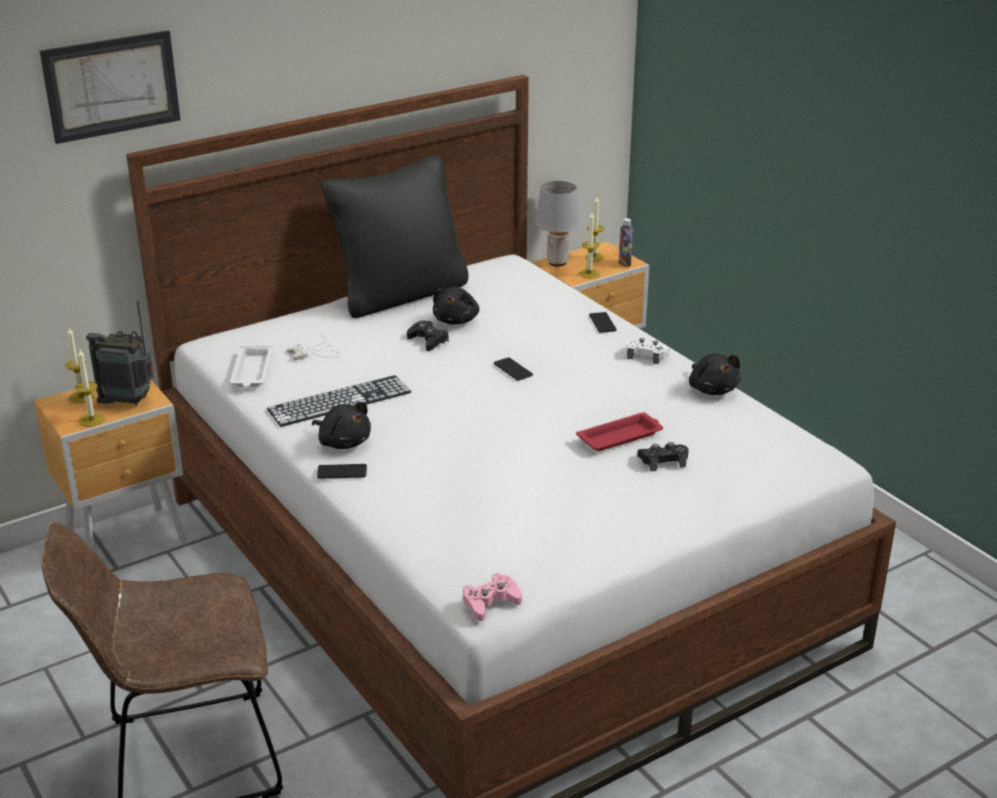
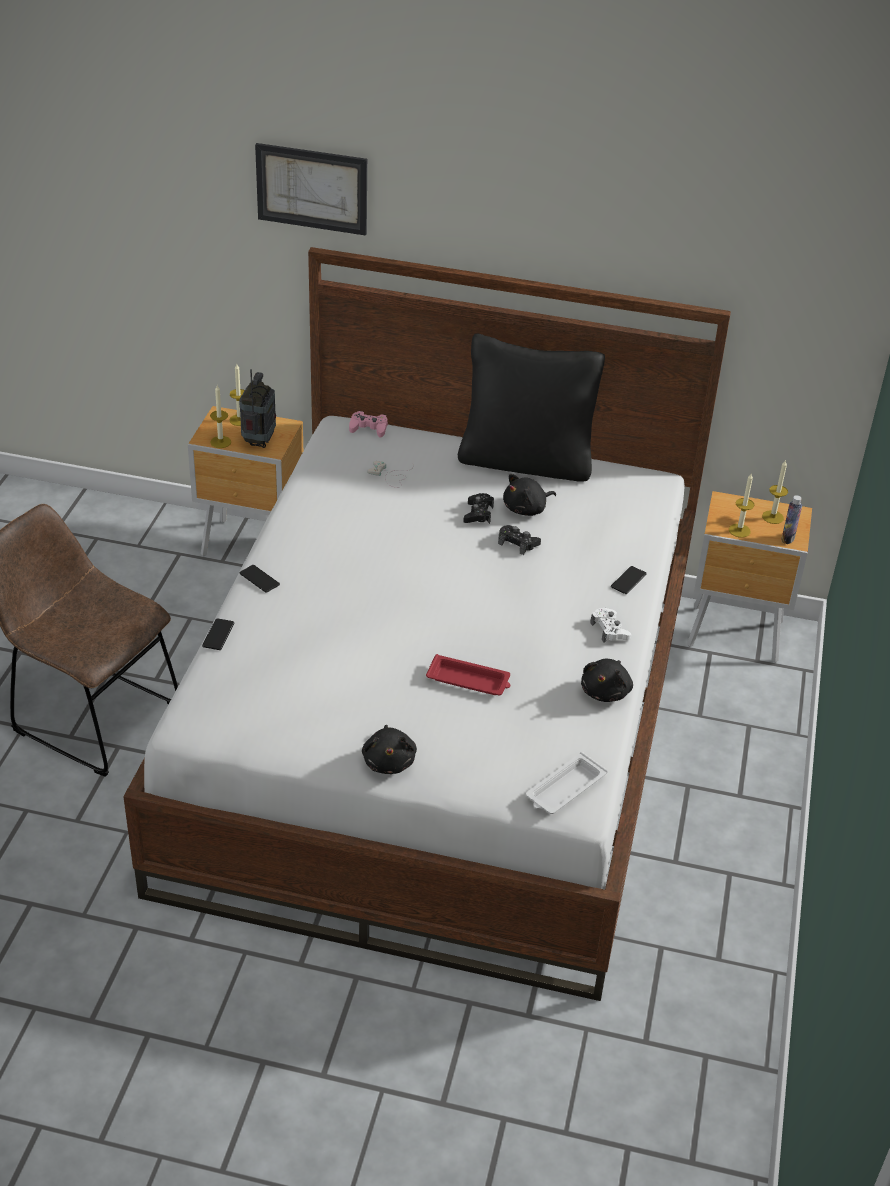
camera: 45 degrees right, 10 degrees up
(128, 402) = (259, 441): radio -> radio turned 45 degrees clockwise
(252, 372) = (328, 466): white tray -> white tray (564, 789)
(339, 401) = (343, 524): keyboard -> none
(343, 442) = (295, 558): black plush toy -> black plush toy (389, 761)
(490, 602) = (190, 731): pink game controller -> pink game controller (368, 428)
(513, 369) = (493, 576): phone -> phone (218, 635)
(557, 262) = (731, 504): grey table lamp -> none
(663, 461) = (463, 719): black game controller -> black game controller (518, 543)

